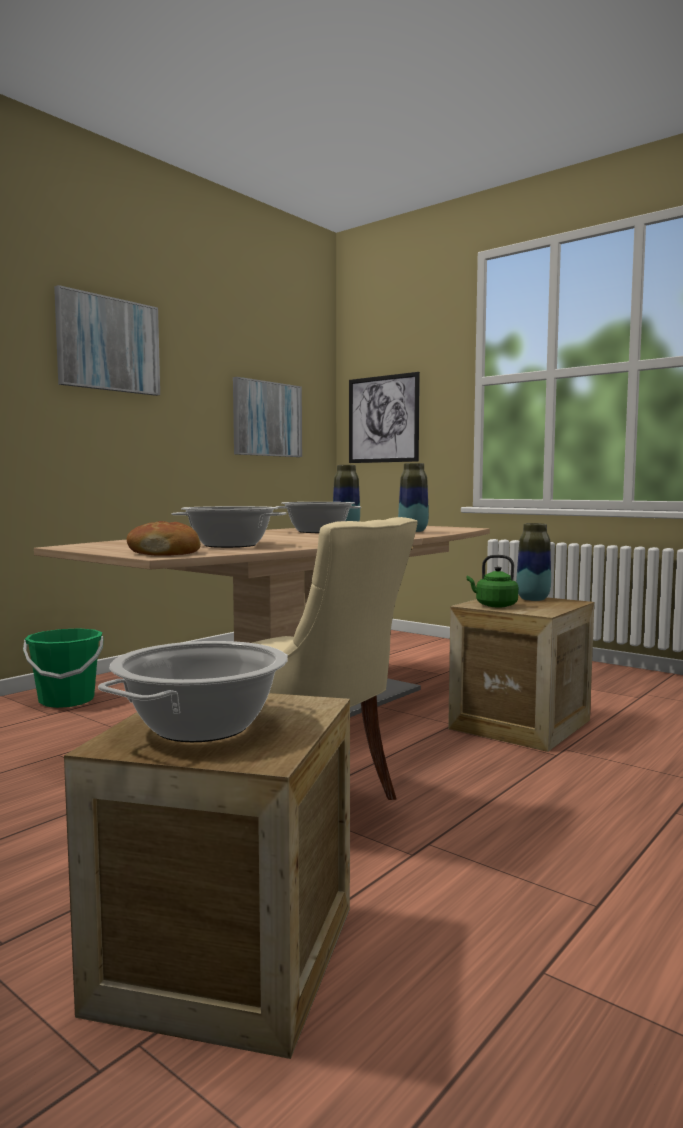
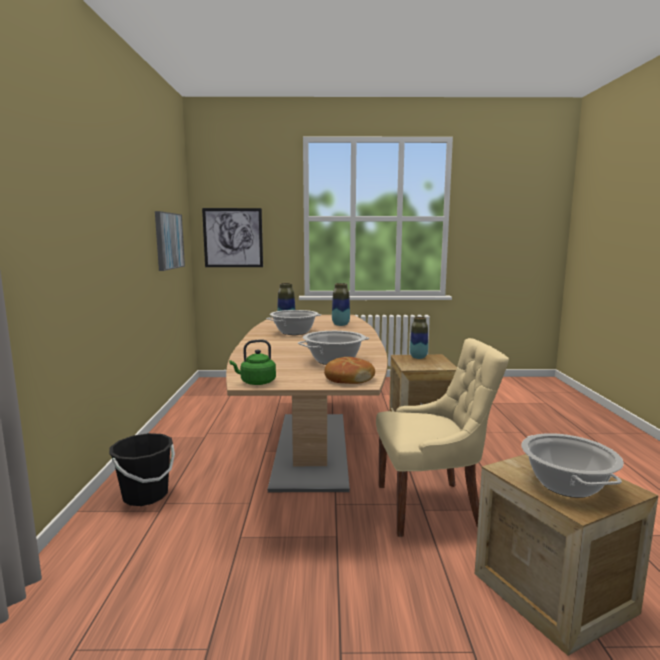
camera: 40 degrees left, 5 degrees up
(66, 700) = (145, 495): green bucket -> black bucket
(108, 344) = (103, 191): picture -> none
(494, 605) = (417, 366): green kettle -> green kettle (256, 382)

